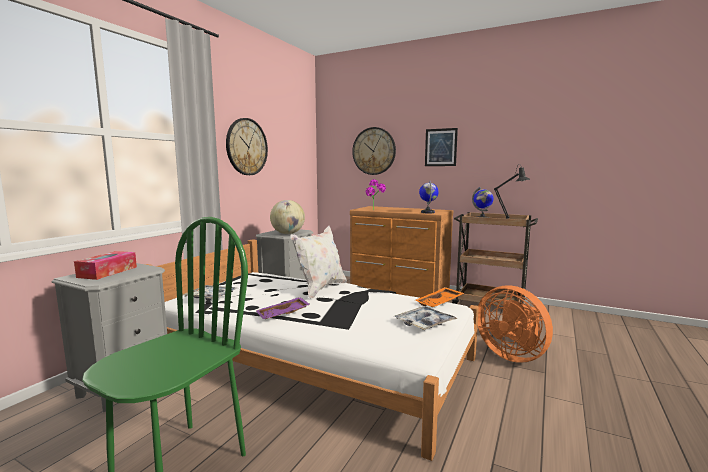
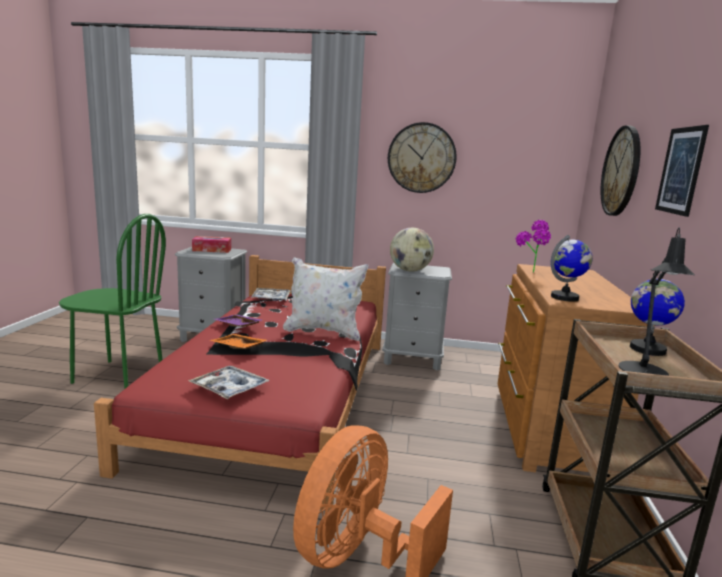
camera: 70 degrees right, 5 degrees up
(312, 359) = (278, 394): white bed -> red bed
(440, 303) = (307, 397): orange tray -> orange tray (237, 348)

